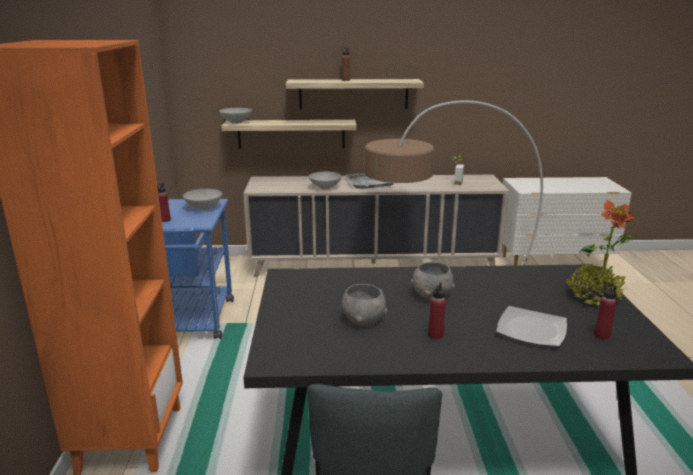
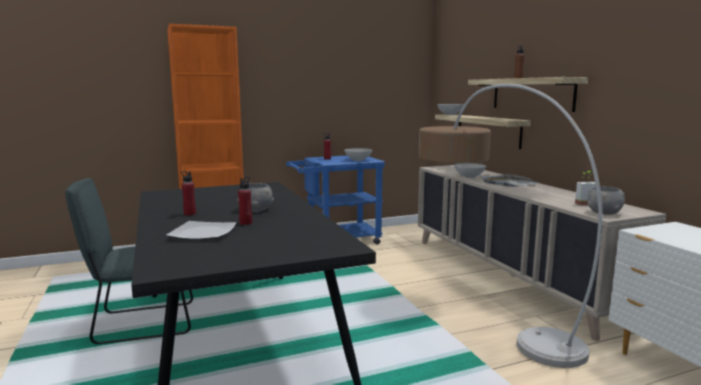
camera: 70 degrees right, 10 degrees down
(364, 320) = (209, 200): grey bowl -> grey bowl (604, 213)
(594, 297) = (280, 251): potted plant -> none
(601, 335) = (195, 252): red bottle -> red bottle (246, 223)

